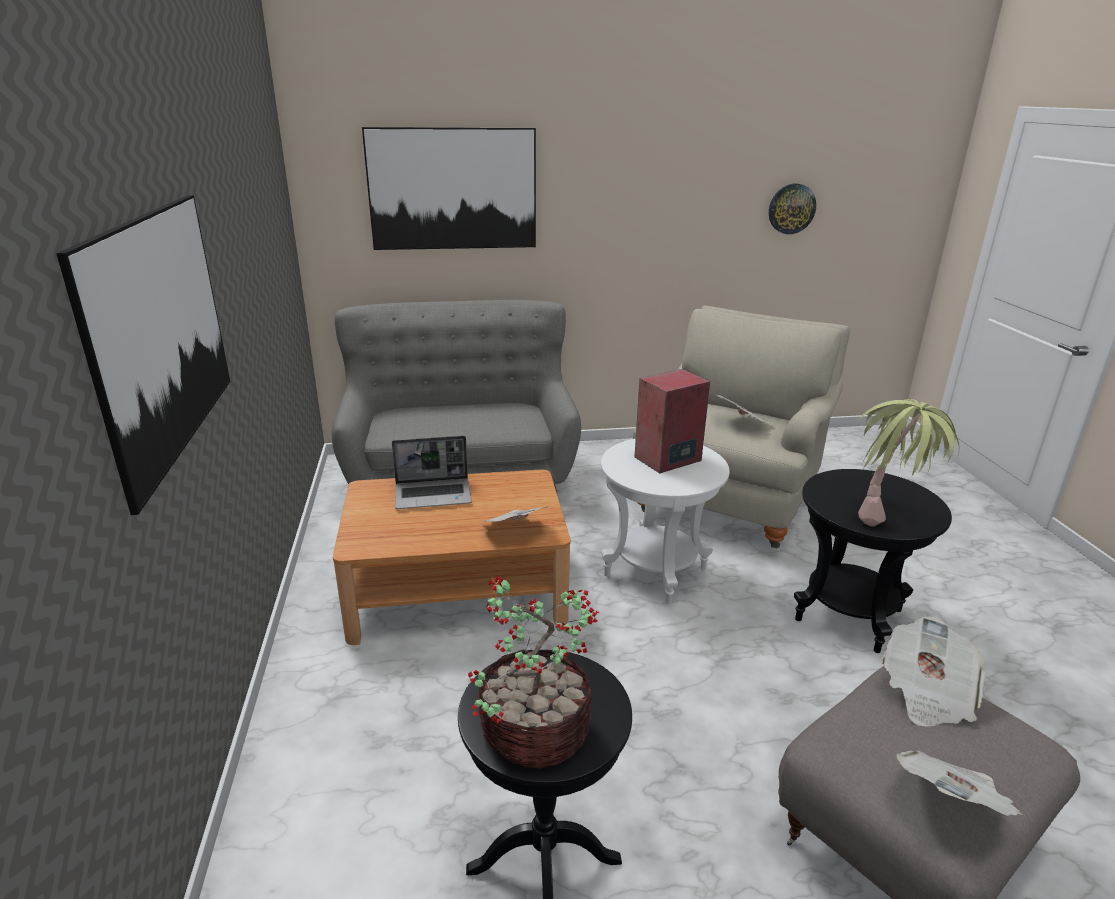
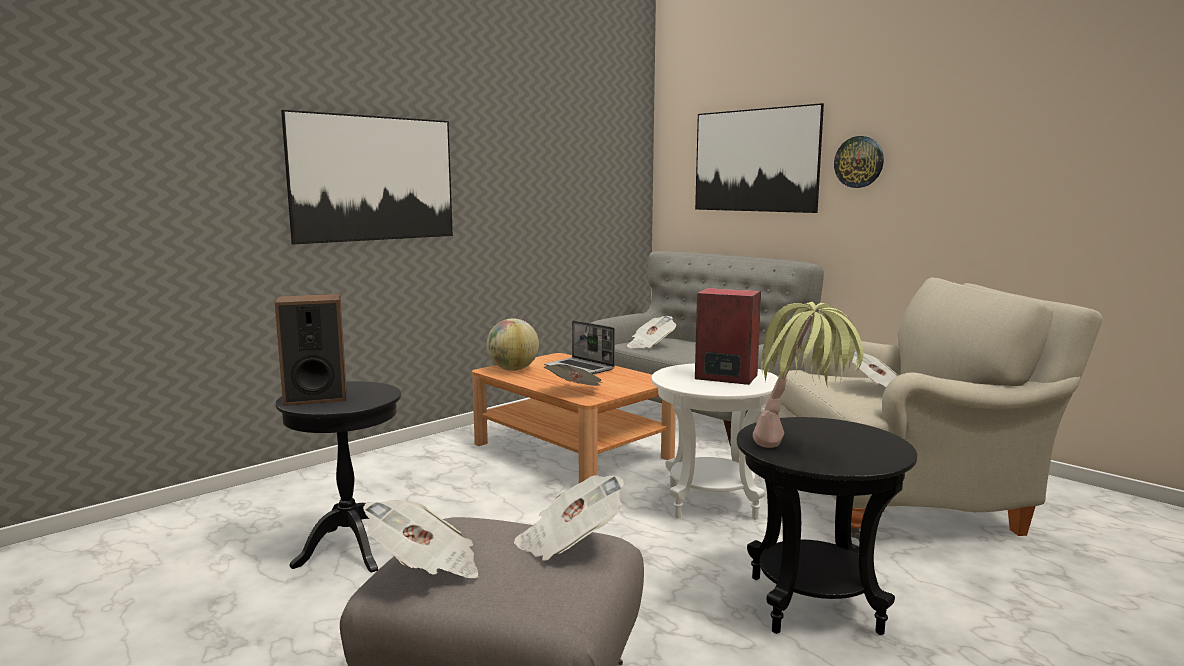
camera: 55 degrees right, 15 degrees down
(377, 533) = (513, 369): none -> globe
(414, 430) = (650, 345): none -> newspaper
(532, 732) = (315, 397): potted plant -> speaker
(791, 208) = (1130, 177): wall clock -> wall clock (859, 162)

